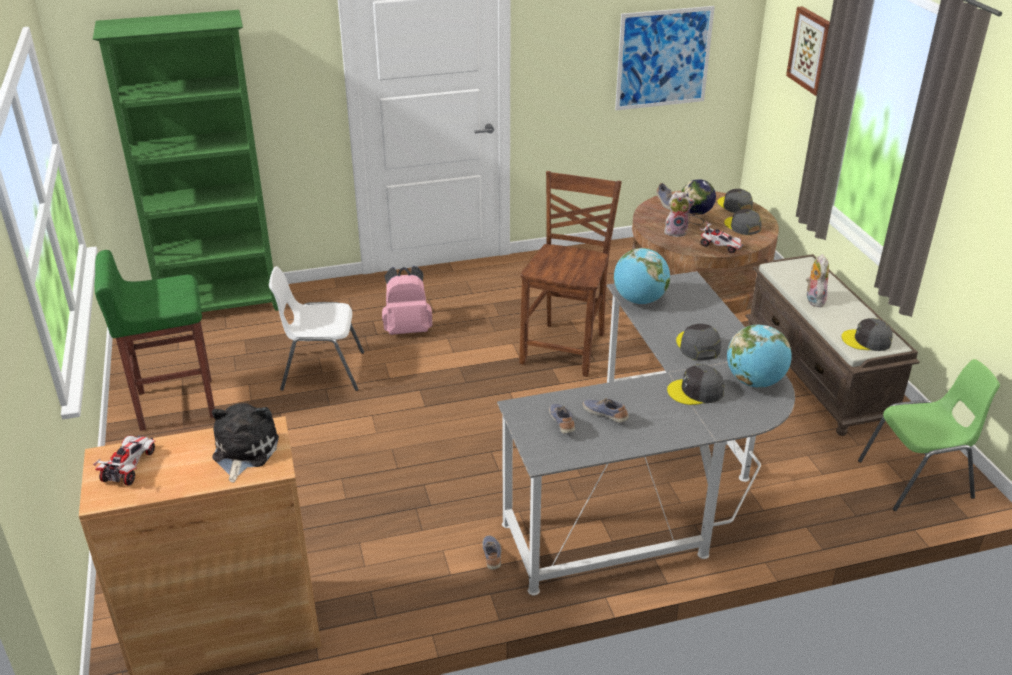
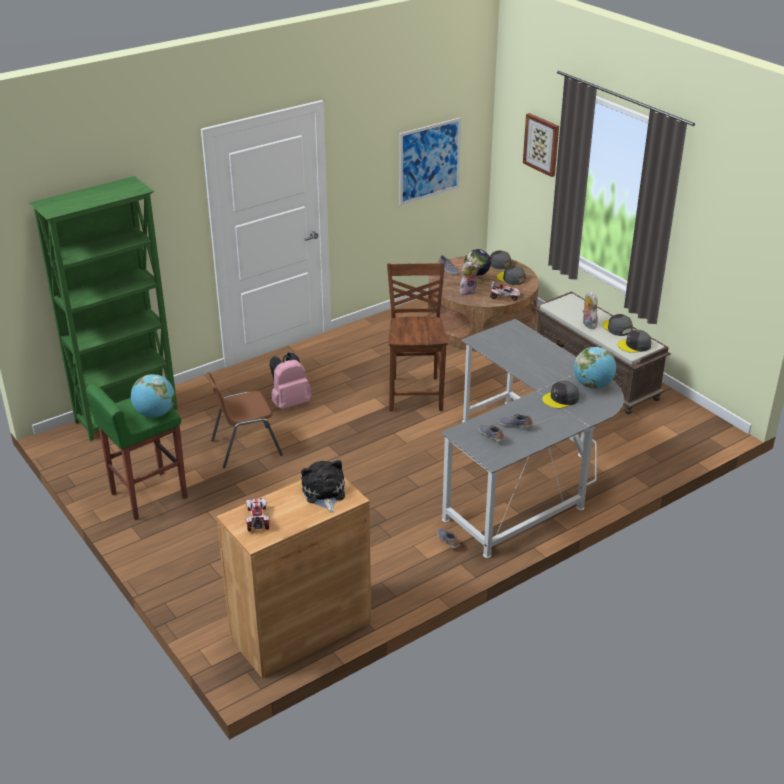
camera: 20 degrees left, 0 degrees up
(321, 371) = (245, 447): white chair -> brown chair
(639, 300) = (490, 346): globe -> globe (155, 414)
(697, 346) = (545, 369): grey cap -> grey cap (617, 328)
(917, 480) = (686, 432): green chair -> none

